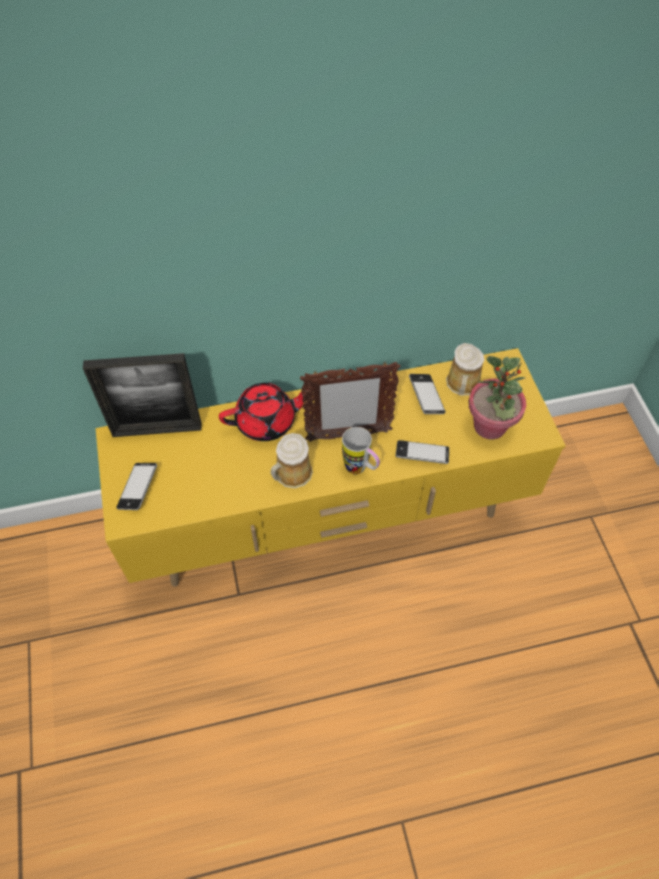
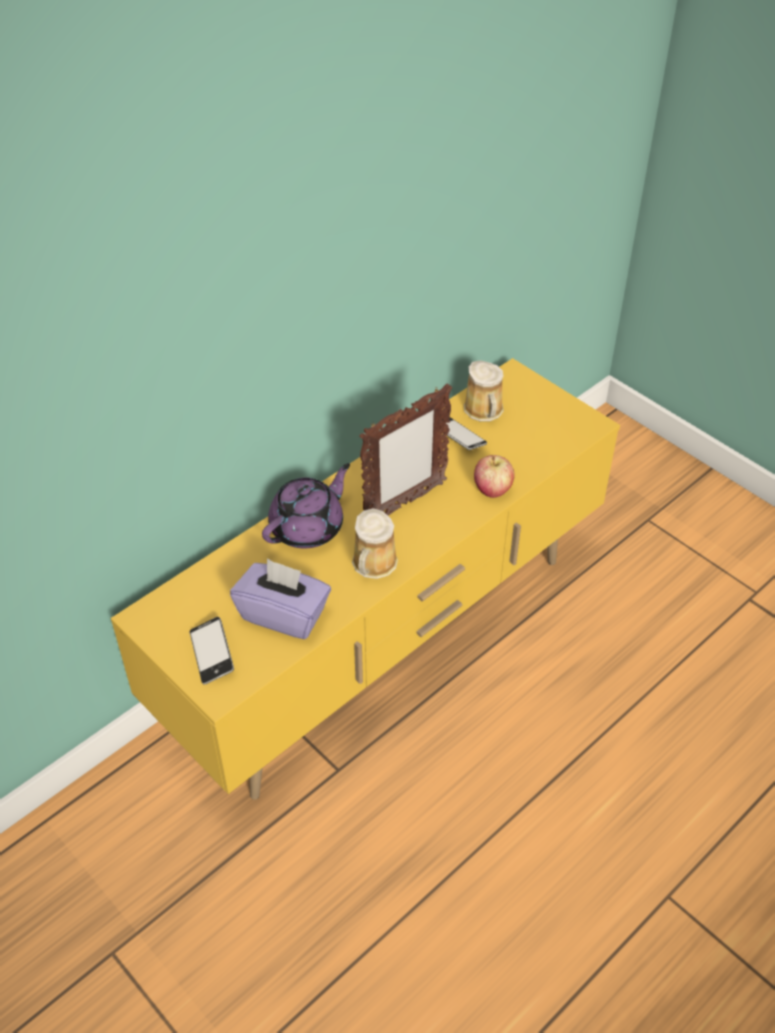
camera: 30 degrees left, 10 degrees down
(157, 430) = (188, 588): picture frame -> none
(204, 482) = (284, 614): none -> purple tissue box
(267, 422) = (308, 527): red teapot -> purple teapot
(360, 470) = (442, 529): mug -> none
(422, 454) = (492, 490): phone -> apple
(490, 426) = (538, 437): potted plant -> none

